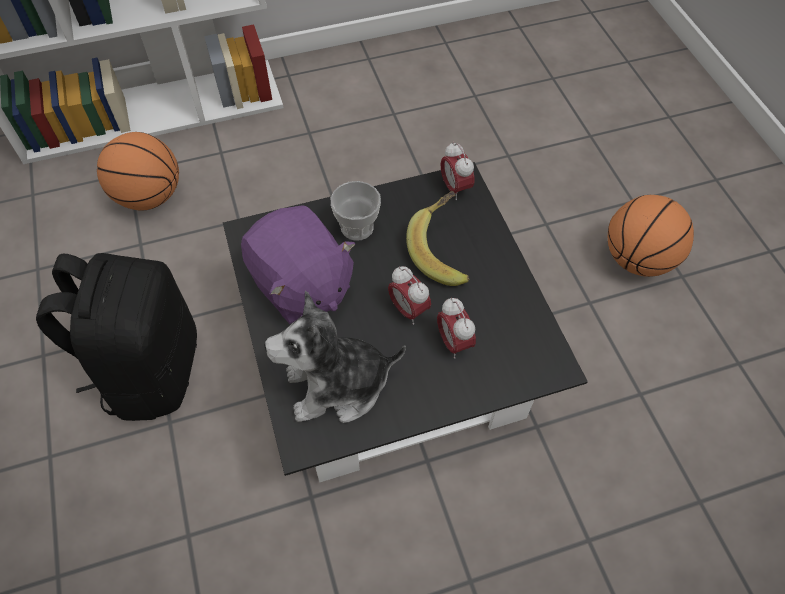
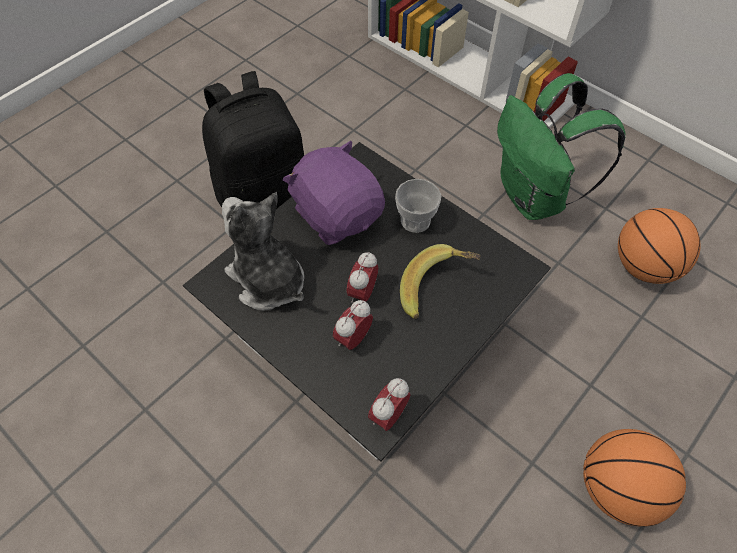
camera: 60 degrees right, 0 degrees up
(149, 197) = (394, 111): basketball -> basketball (644, 266)
(301, 285) = (337, 214): purple plush toy -> purple plush toy turned 120 degrees clockwise
(345, 152) = (534, 198): none -> green backpack
(455, 188) = (509, 266): alarm clock -> alarm clock (388, 415)

